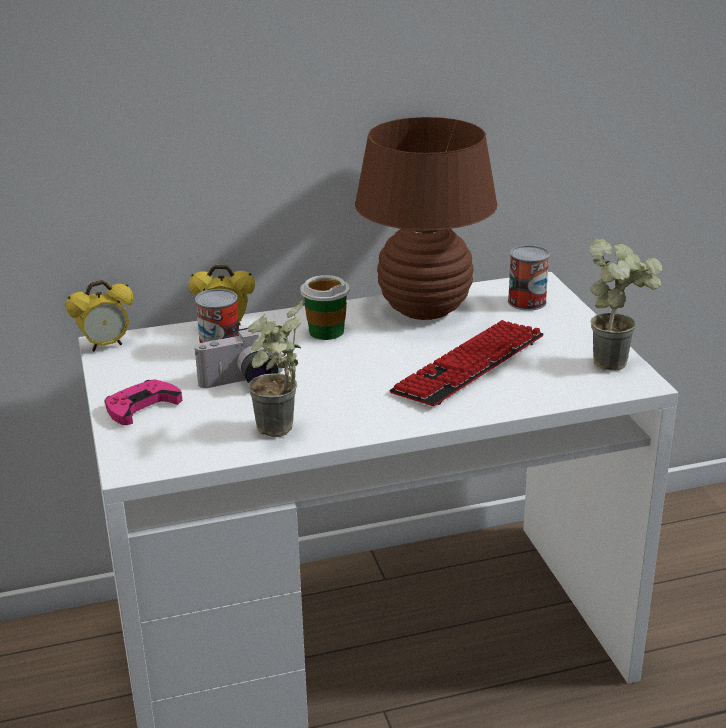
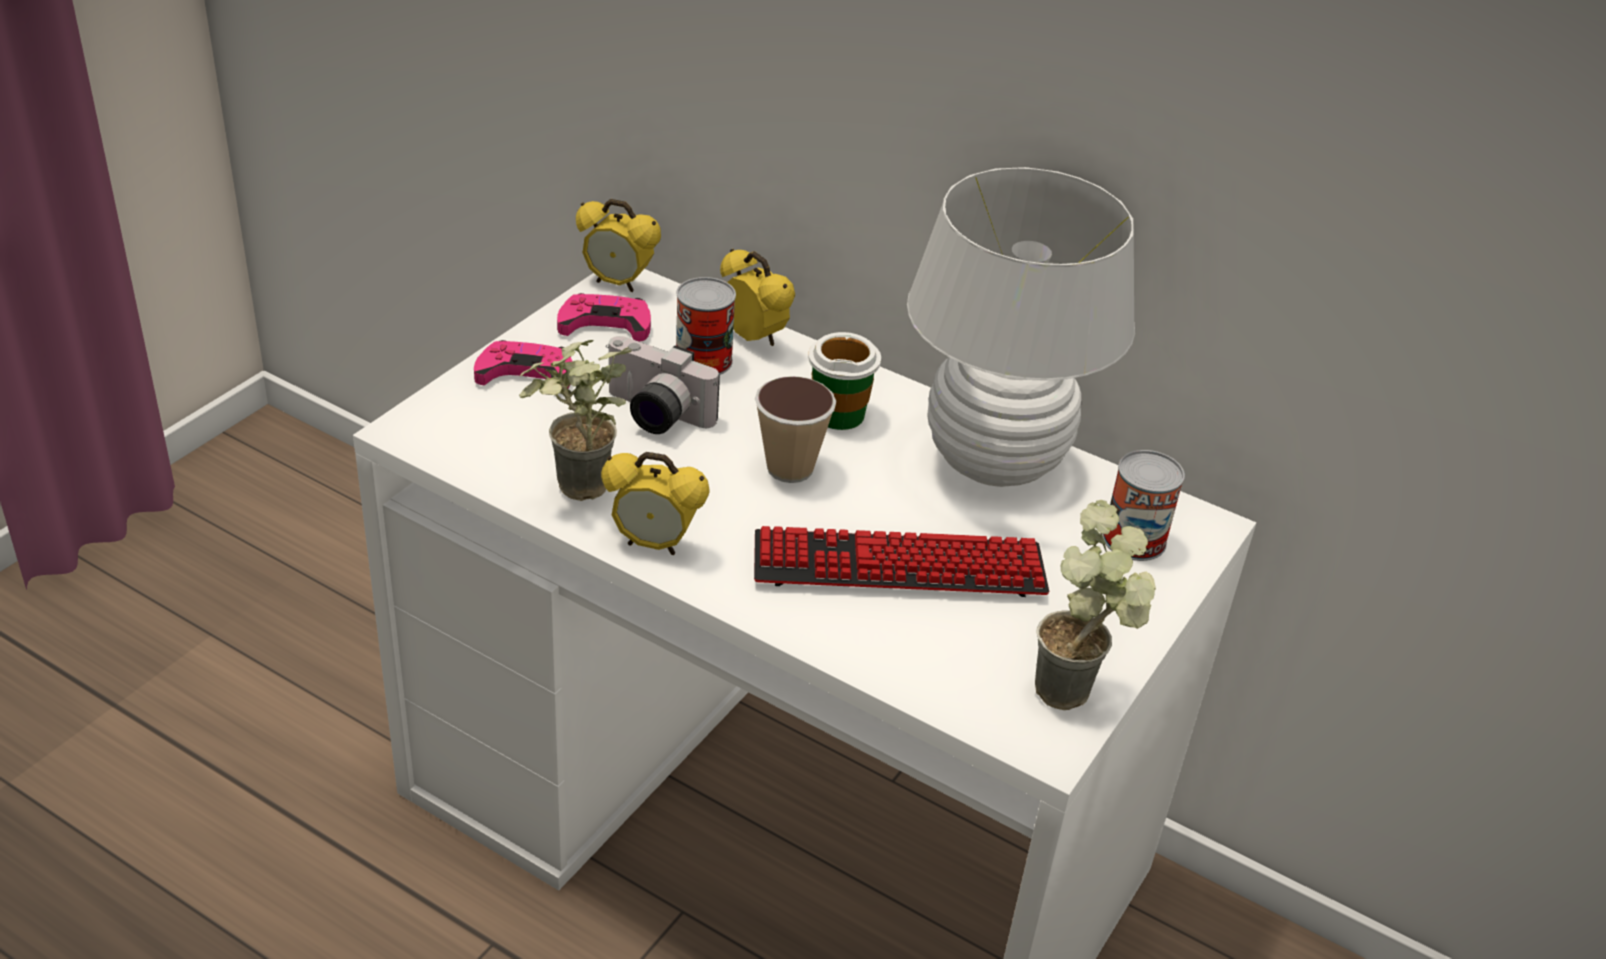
camera: 45 degrees right, 10 degrees up
(137, 364) = (605, 324): none -> pink game controller
(350, 362) = (790, 468): none -> cup
(356, 426) = (654, 544): none -> alarm clock
(424, 309) = (994, 462): brown table lamp -> white table lamp

